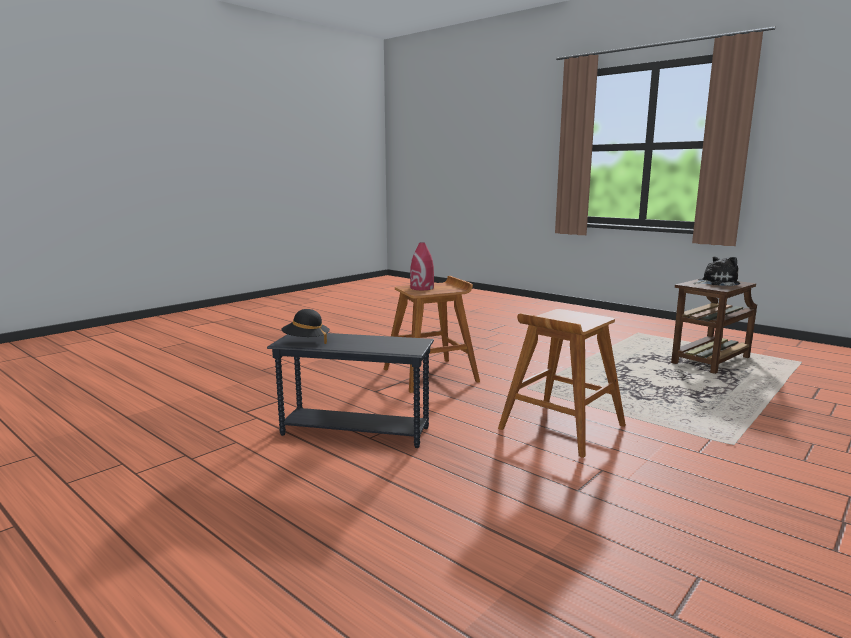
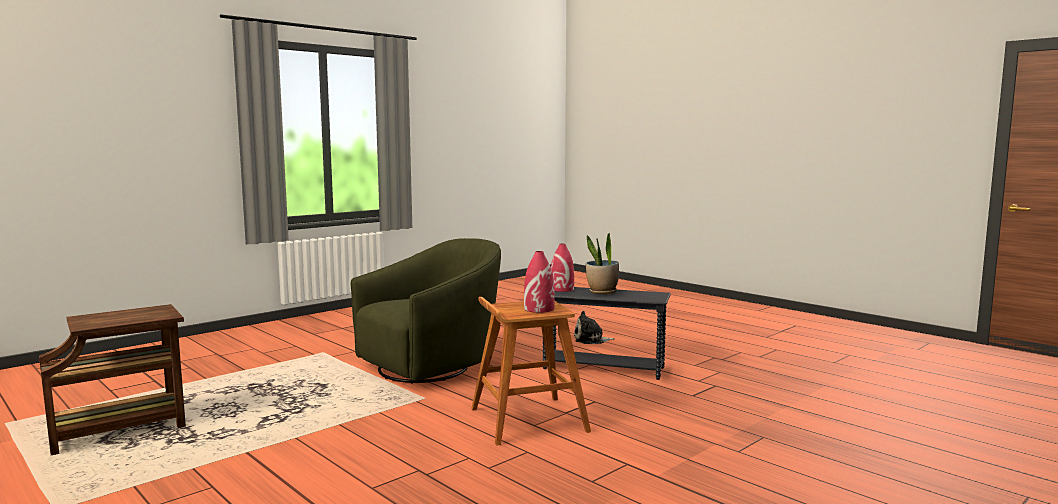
camera: 175 degrees left, 5 degrees down
(306, 341) = (643, 294): black hat -> none
(354, 343) = (602, 292): none -> potted plant
(405, 347) = (562, 289): none -> red vase
(561, 427) = (432, 366): brown stool -> green armchair
(715, 283) = (118, 318): plush toy -> plush toy (591, 340)

